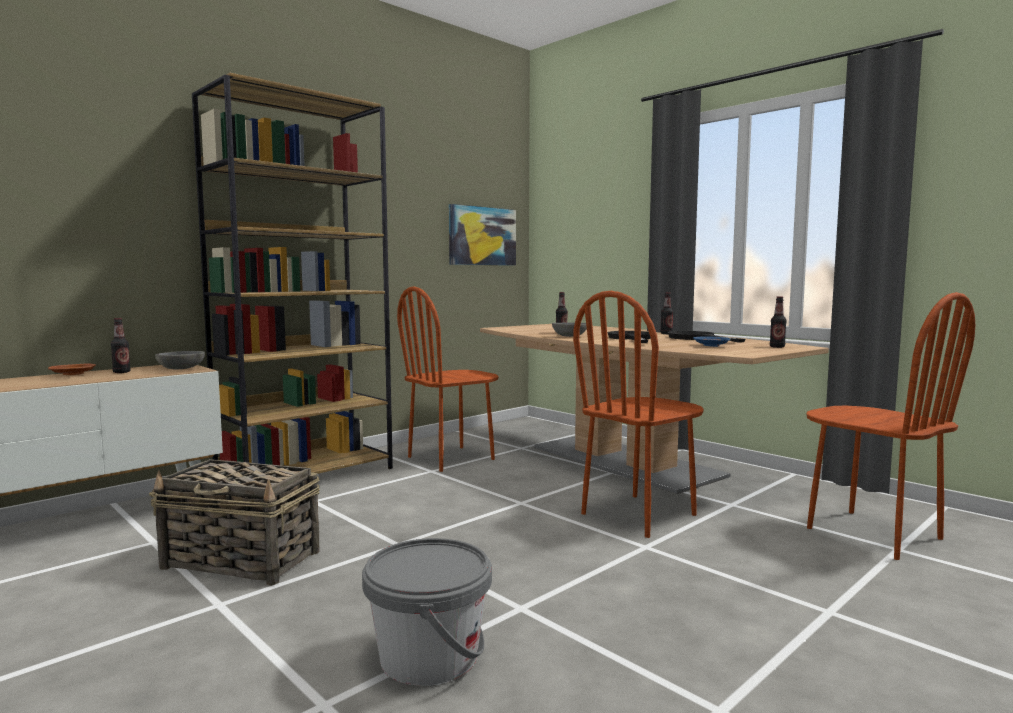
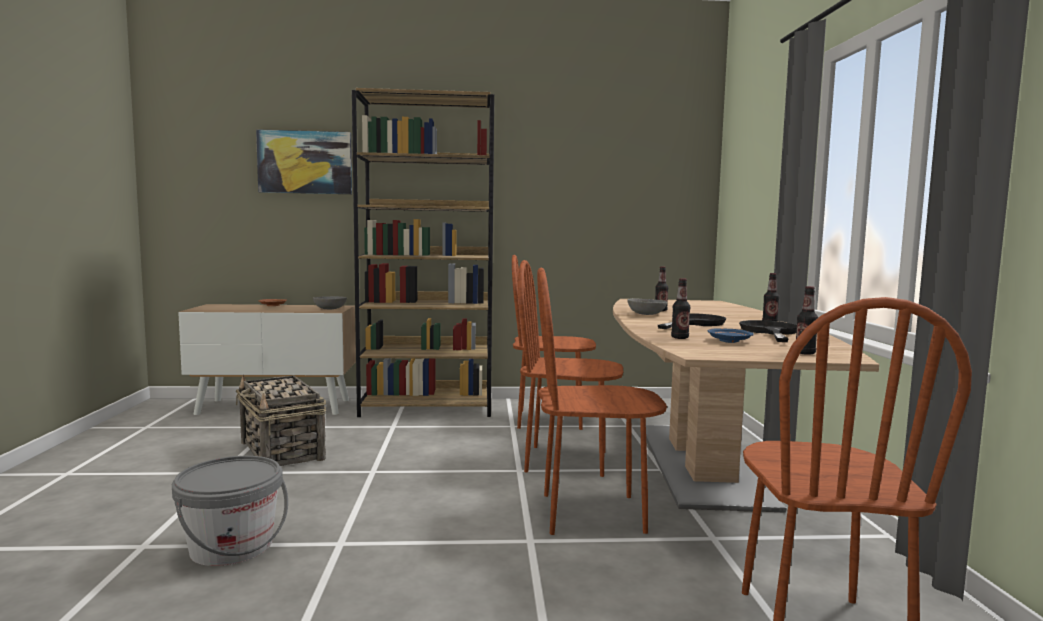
camera: 40 degrees right, 0 degrees up
(121, 372) = (296, 307): bottle -> bottle (679, 338)
(482, 236) = (650, 205): picture -> picture (305, 162)
(538, 485) = (566, 461): none -> brown chair

